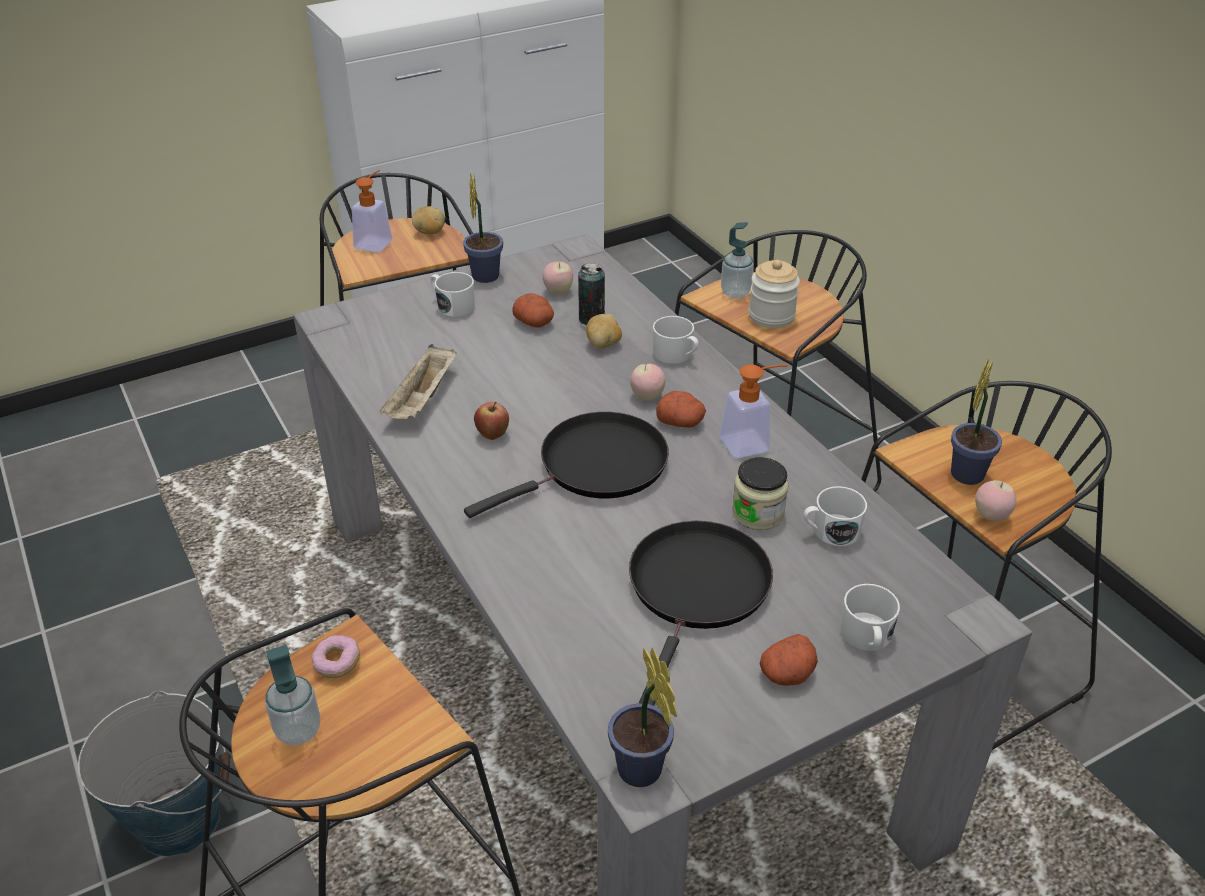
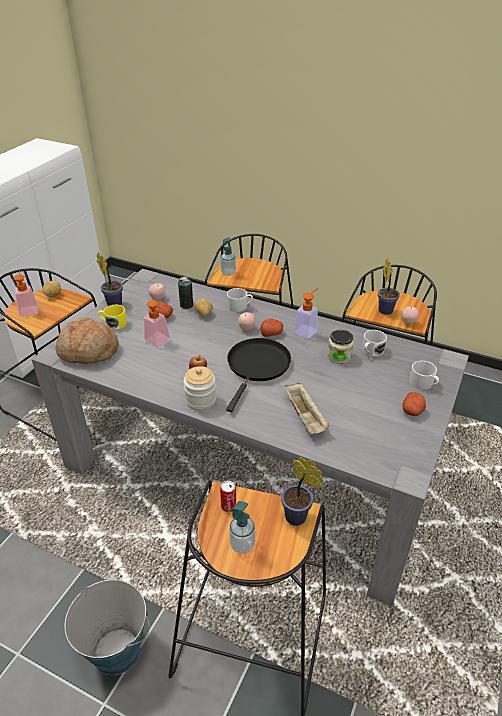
camera: 35 degrees left, 0 degrees up
(337, 663) = (228, 506): donut -> can
(375, 333) = (88, 351): none -> bread
(422, 400) = (148, 372): beige tray -> beige tray (305, 417)
(452, 306) = (113, 324): white mug -> yellow mug
(490, 361) = (160, 341): none -> soap dispenser
(642, 774) = (405, 475): potted plant -> potted plant (298, 518)
(697, 590) = (349, 396): black frying pan -> none
(771, 316) = (253, 277): jar -> jar (200, 400)

